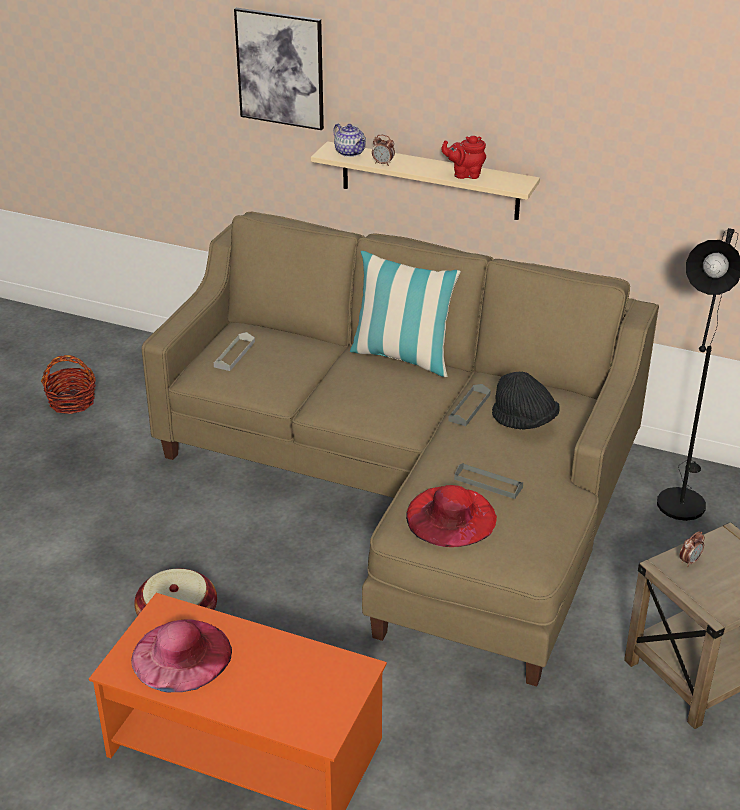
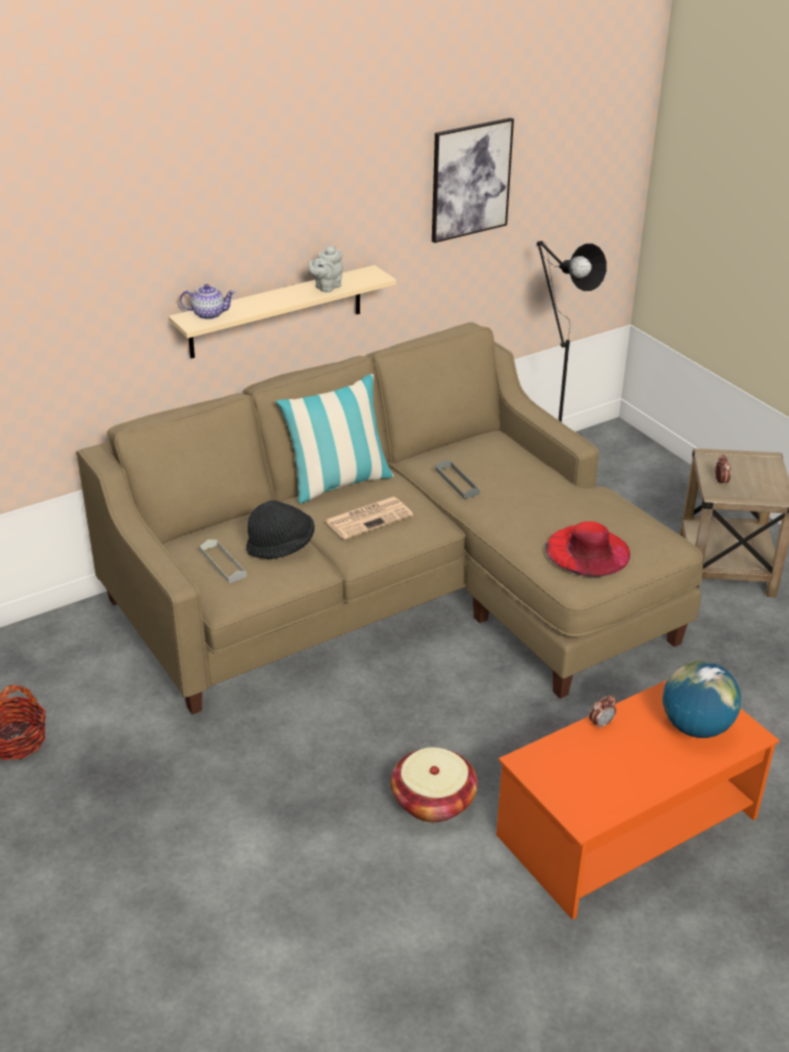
camera: 55 degrees left, 0 degrees up
(181, 655) = (596, 774): pink hat -> none
(280, 68) = (109, 257): picture -> picture (470, 179)
(300, 694) = (695, 727): none -> globe
(369, 390) = (369, 518): none -> newspaper
(383, 163) = (253, 309): alarm clock -> alarm clock (601, 724)
(465, 174) = (326, 287): red teapot -> grey teapot
(488, 483) = (563, 517): grey tray -> none
(524, 421) = (503, 467): black hat -> black hat (281, 546)

